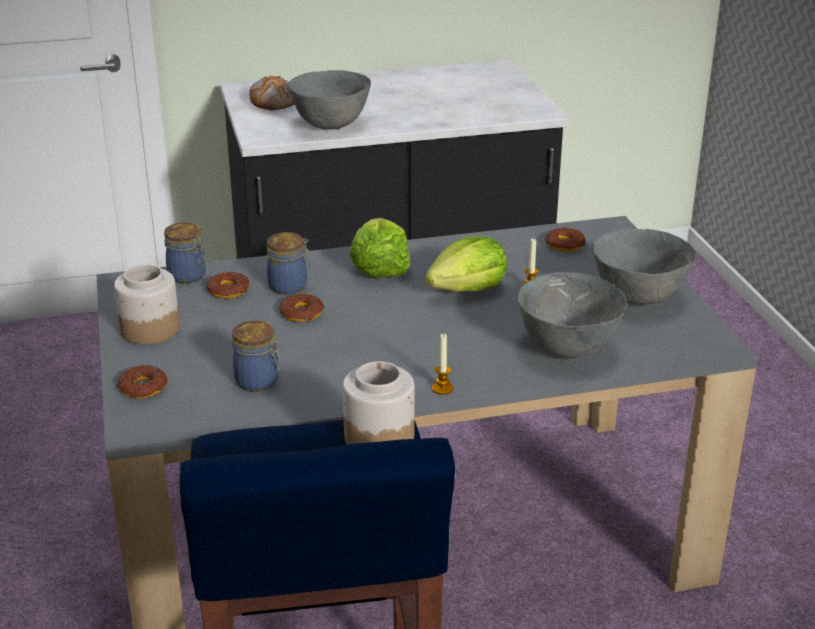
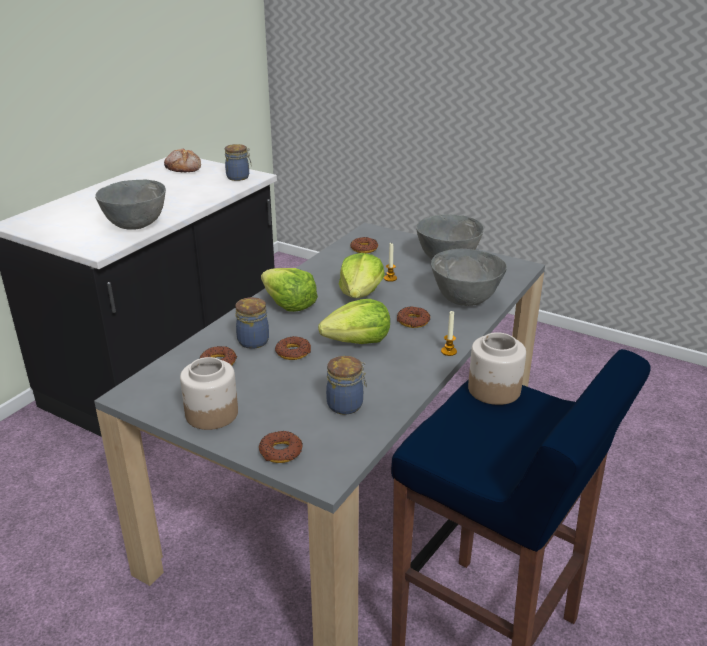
camera: 45 degrees left, 0 degrees up
(188, 276) = (171, 367): jar -> jar (239, 177)
(274, 103) = (62, 225): bread -> bread (184, 168)
(376, 333) = (358, 341): none -> lettuce
(466, 342) = (413, 321): none -> donut

